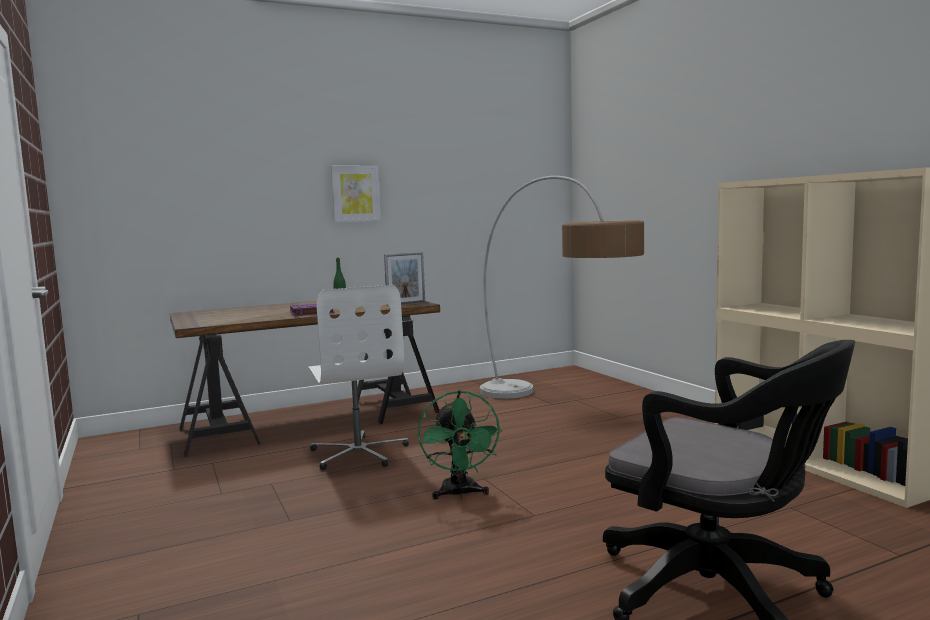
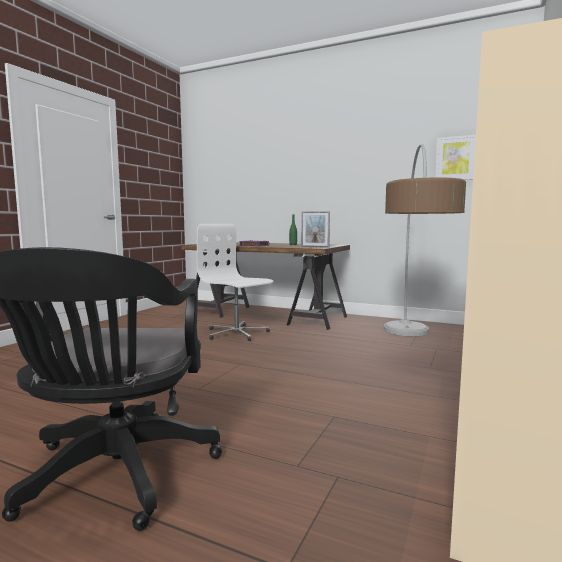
camera: 50 degrees right, 0 degrees up
(355, 193) = (327, 173): picture -> picture (455, 158)
(359, 453) = (236, 333): white office chair -> white office chair turned 105 degrees clockwise
(460, 494) = (207, 365): green fan -> none

